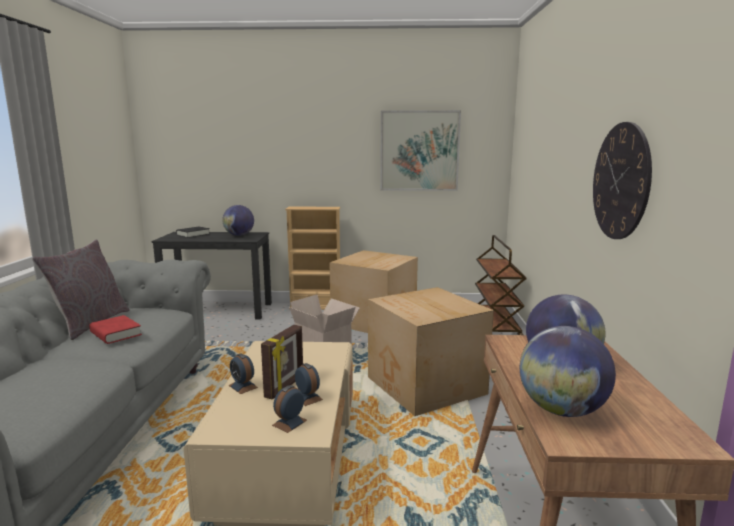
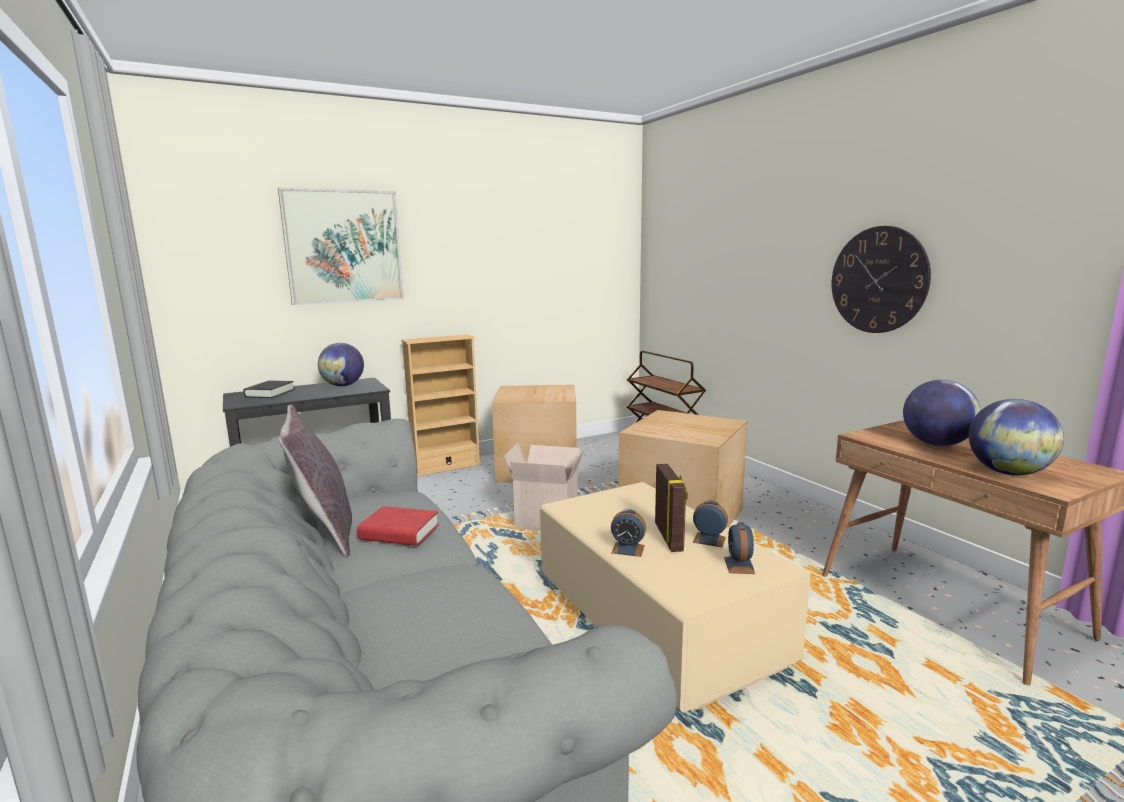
camera: 30 degrees left, 0 degrees up
(419, 151) = (552, 261): picture -> picture (344, 247)

